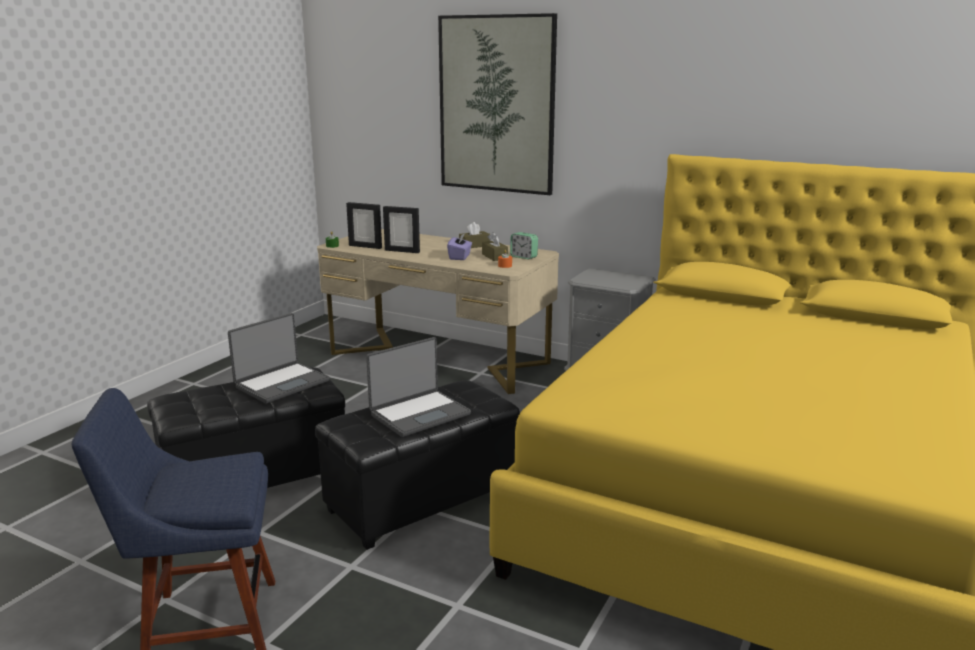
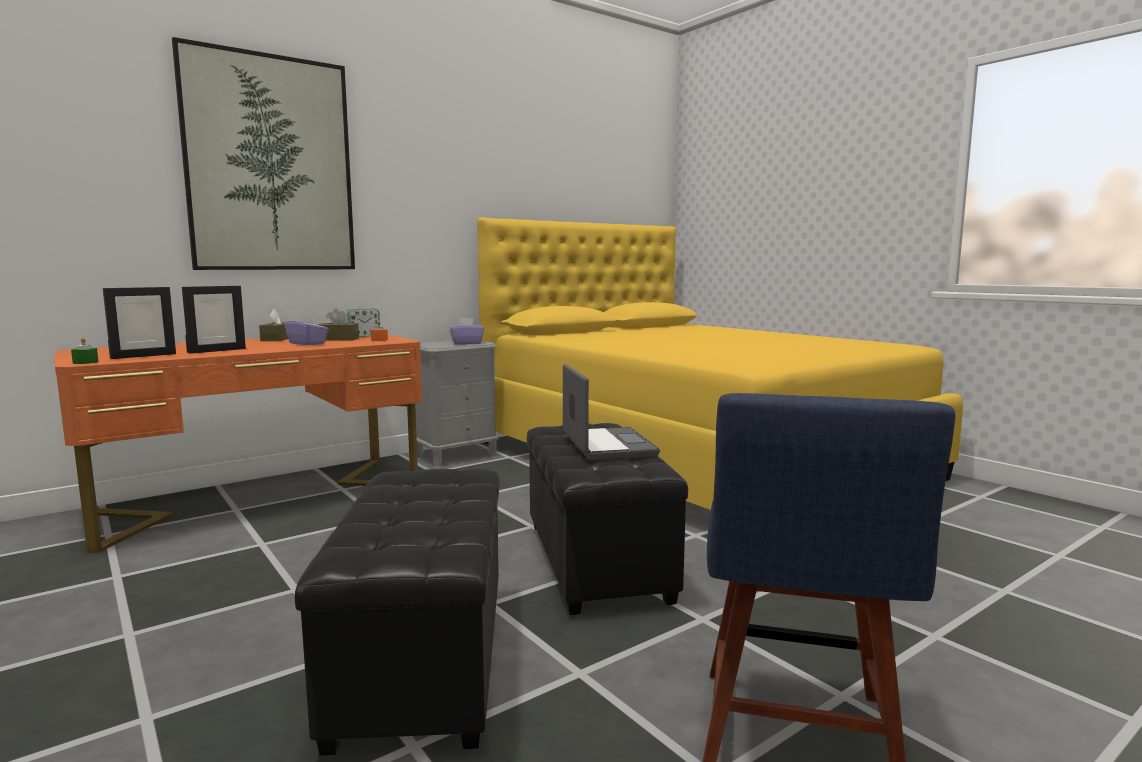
camera: 65 degrees left, 10 degrees down
(281, 383) = (421, 486): laptop -> none
(438, 358) = (261, 499): beige desk -> orange desk
(616, 283) = (467, 343): none -> purple tissue box

